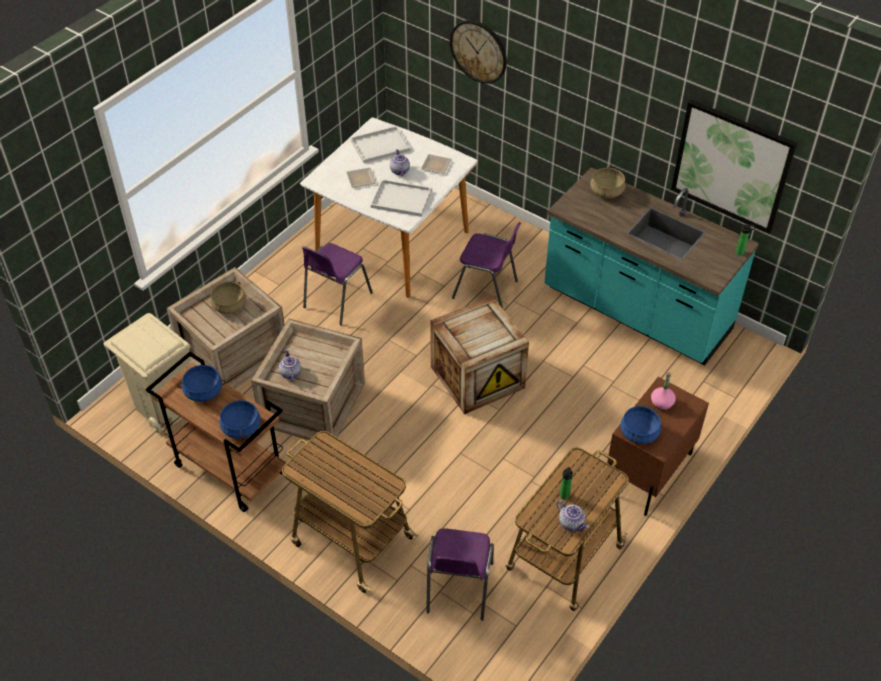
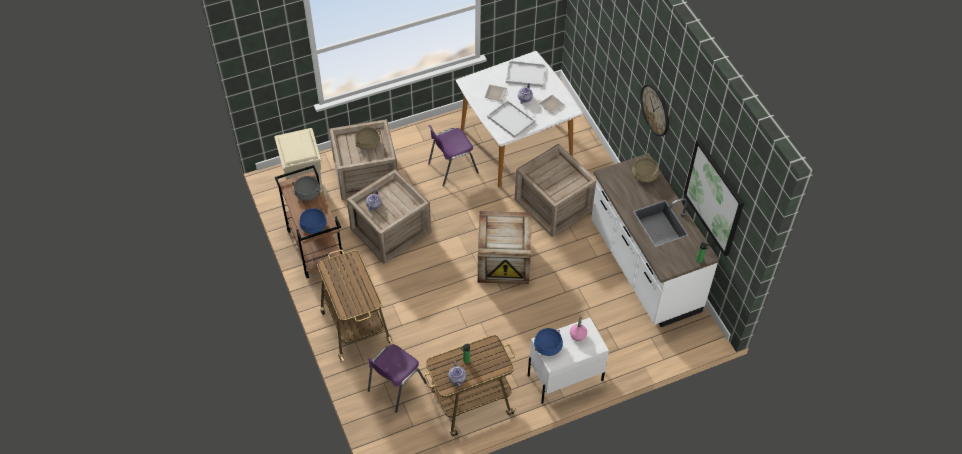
camera: 30 degrees right, 5 degrees up
(203, 391) = (307, 193): blue cooking pot -> grey cooking pot
(479, 51) = (608, 38): wall clock -> wall clock (655, 109)
(486, 290) = (554, 205): purple chair -> crate
(636, 312) = (643, 268): turquoise counter -> white counter
(647, 472) = (564, 377): brown nightstand -> white nightstand

